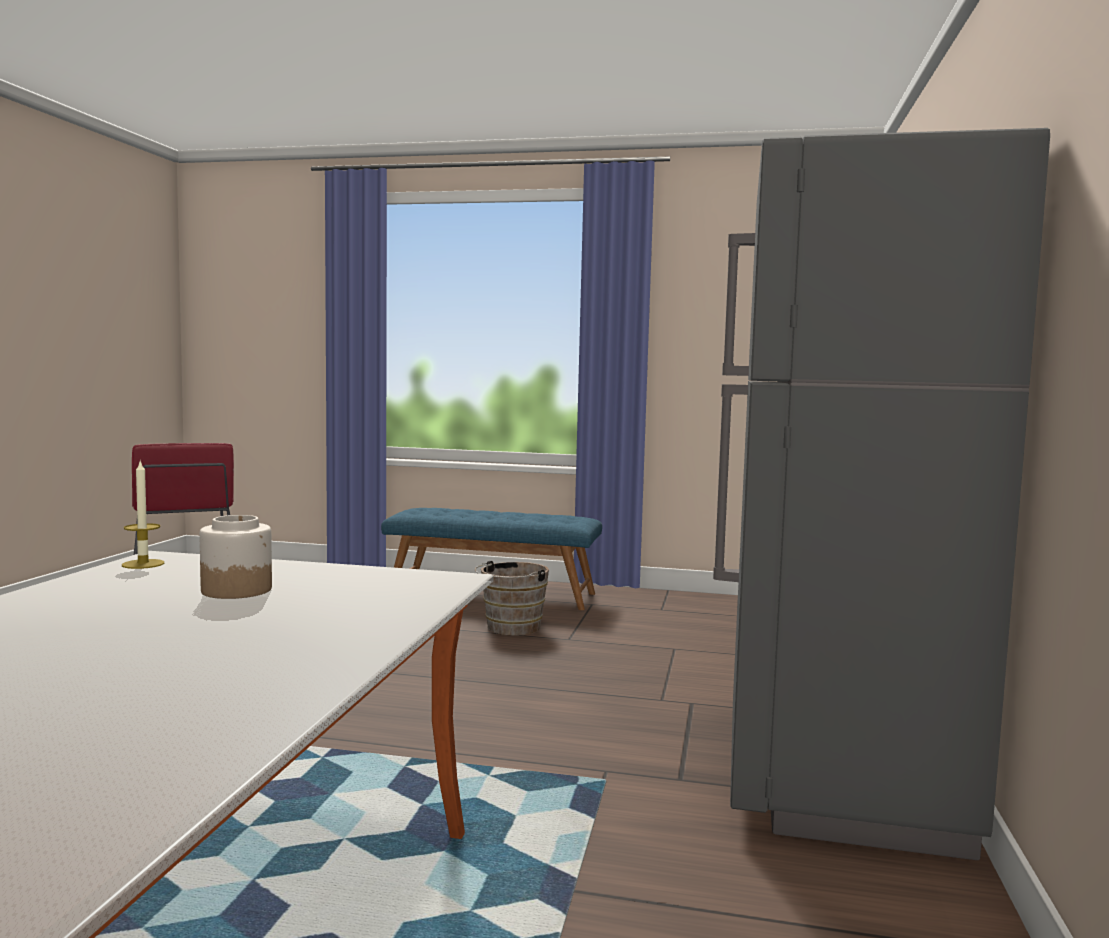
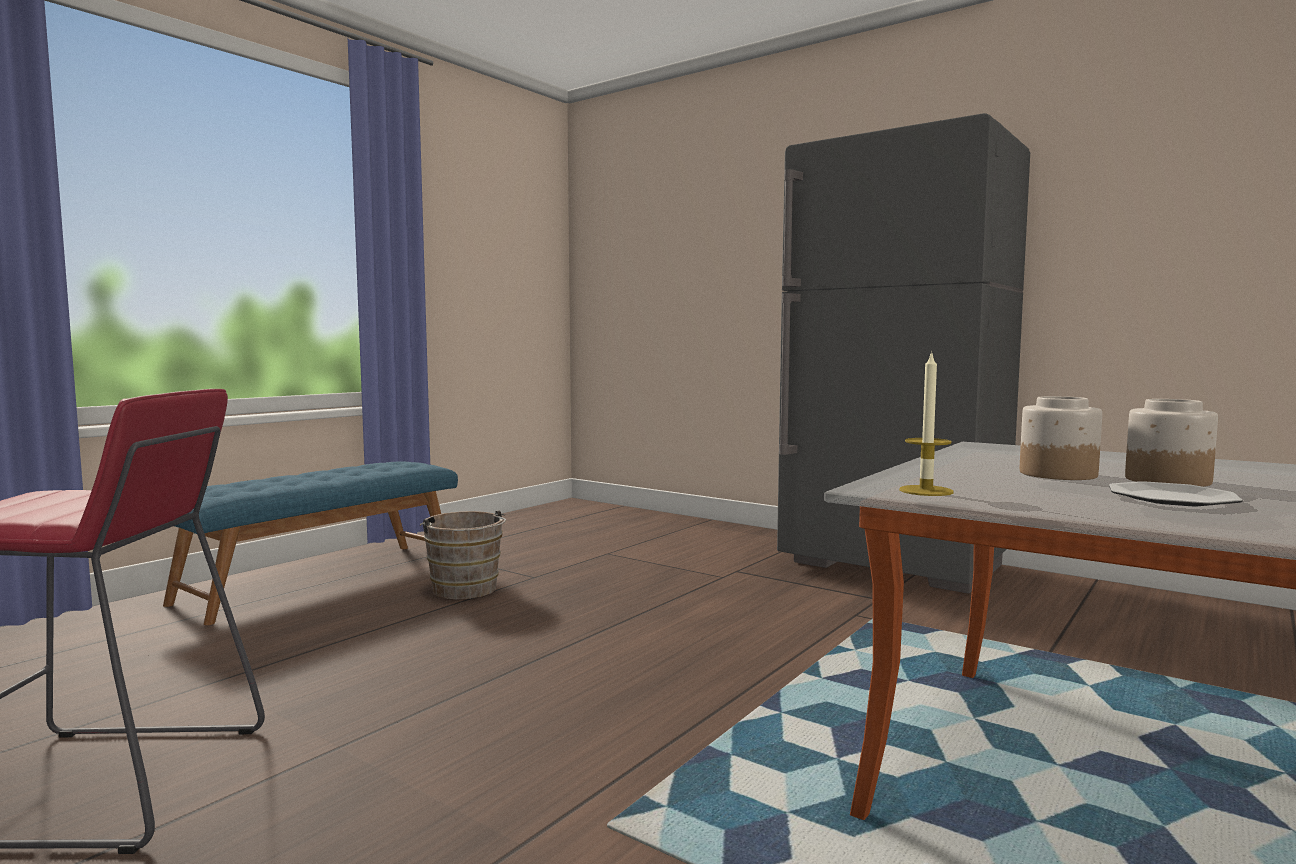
camera: 65 degrees left, 0 degrees up
(100, 609) = (1170, 499): none -> plate
(203, 615) = (1166, 481): none -> jar

